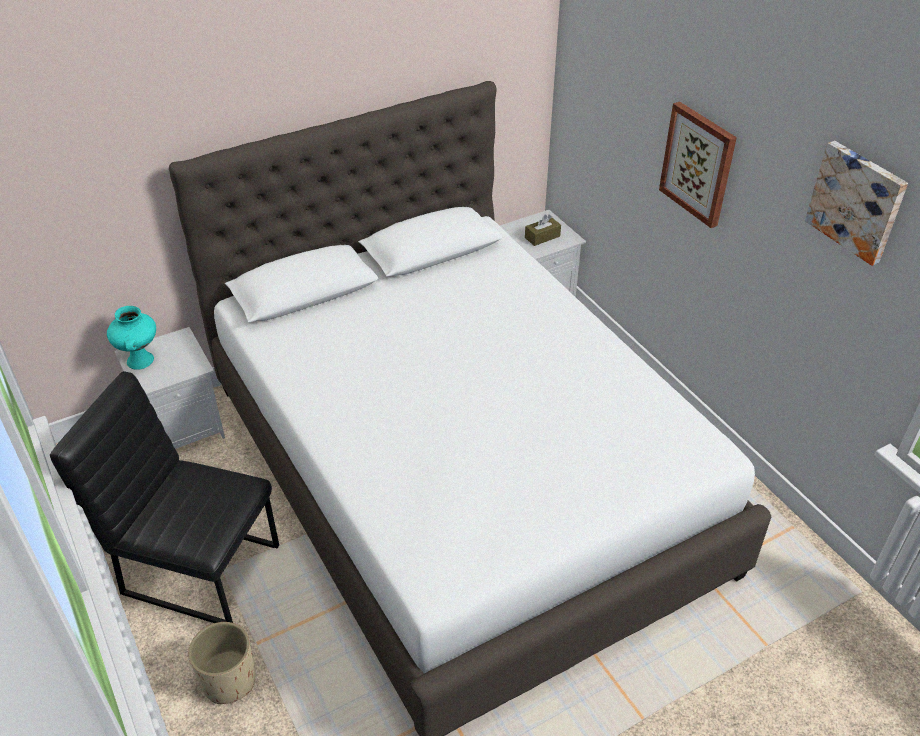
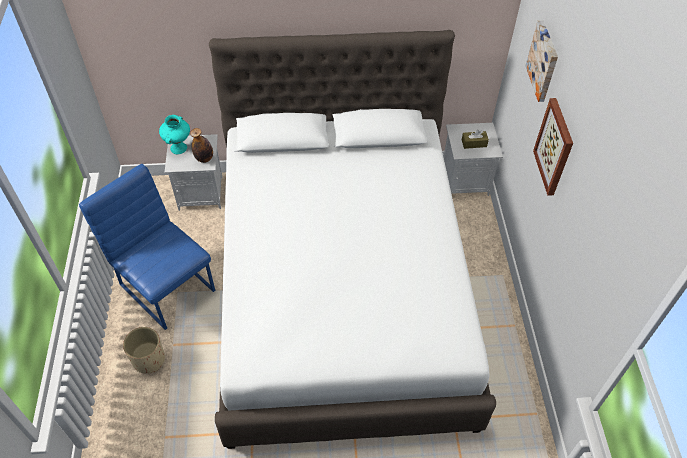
camera: 25 degrees right, 10 degrees up
(188, 361) = (204, 158): none -> bottle
(197, 567) = (166, 285): black chair -> blue chair
(857, 201) = (610, 231): picture -> picture (544, 61)

